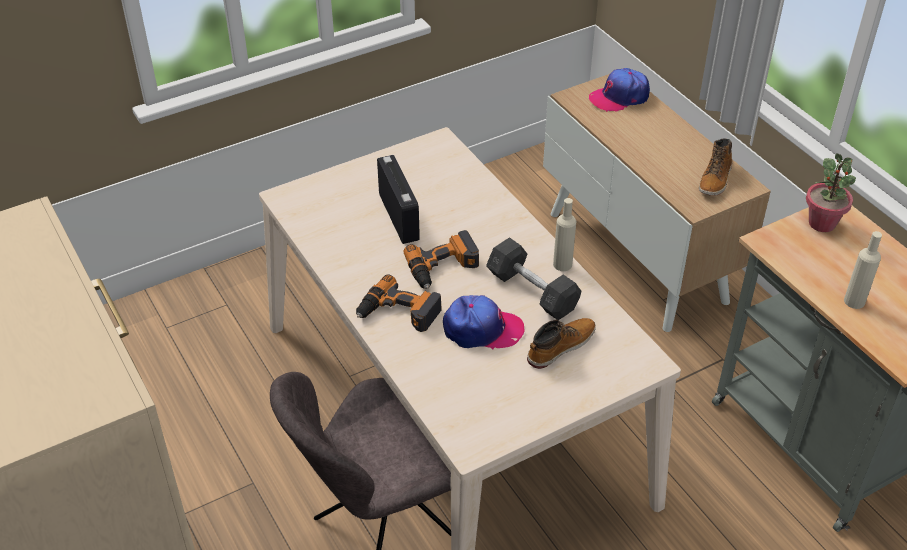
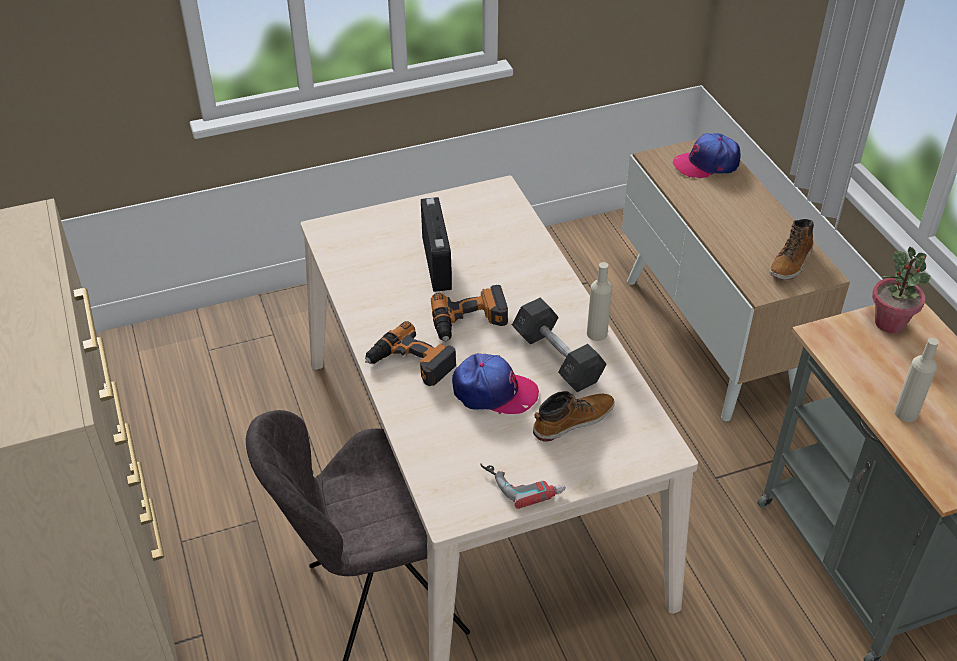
camera: 10 degrees right, 0 degrees up
(529, 407) = (523, 481): none -> power drill

